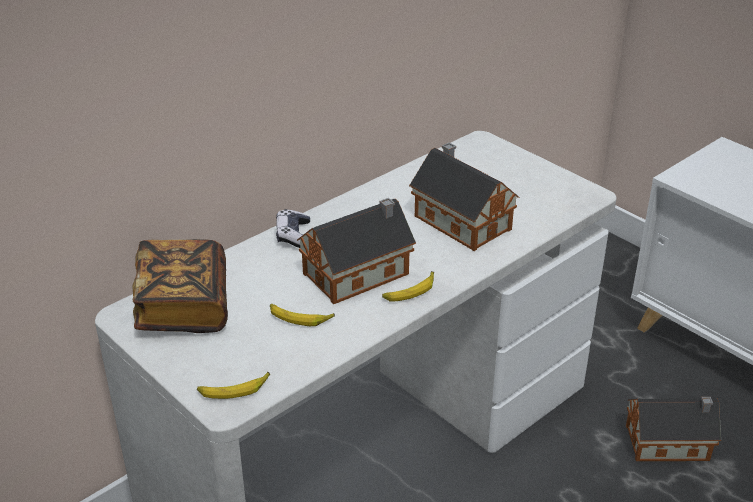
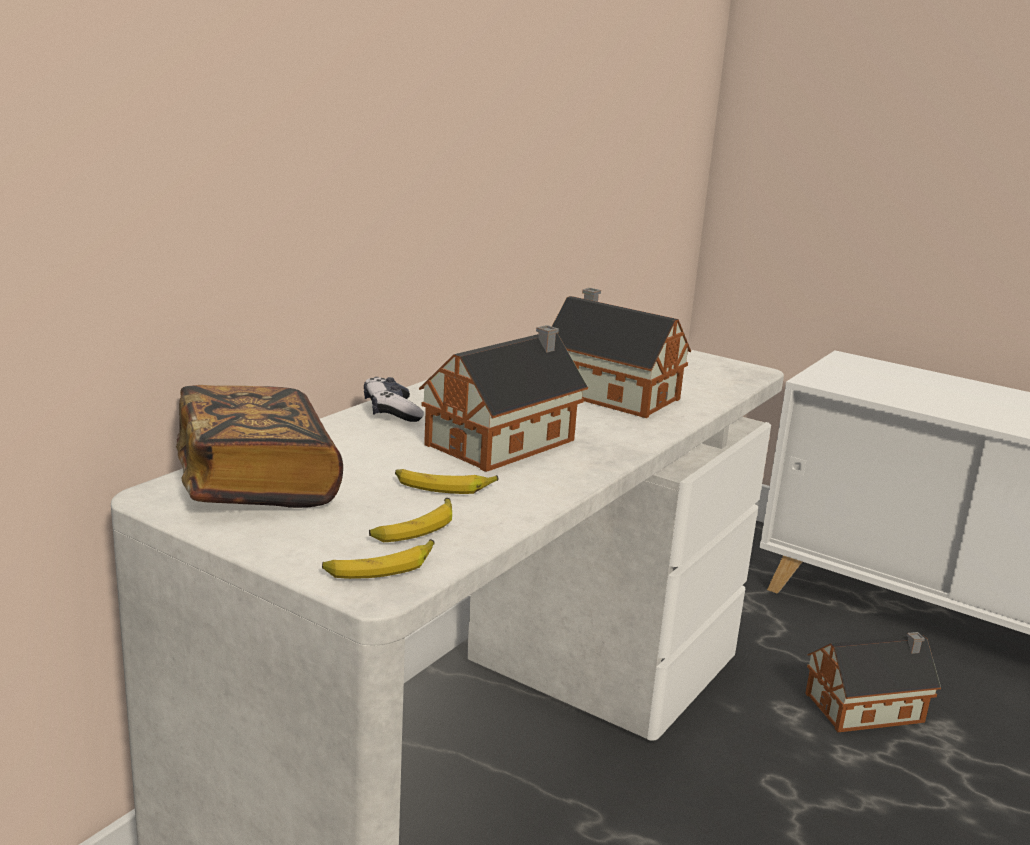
camera: 15 degrees left, 15 degrees down
(410, 291) = (587, 456): banana -> banana (415, 529)

